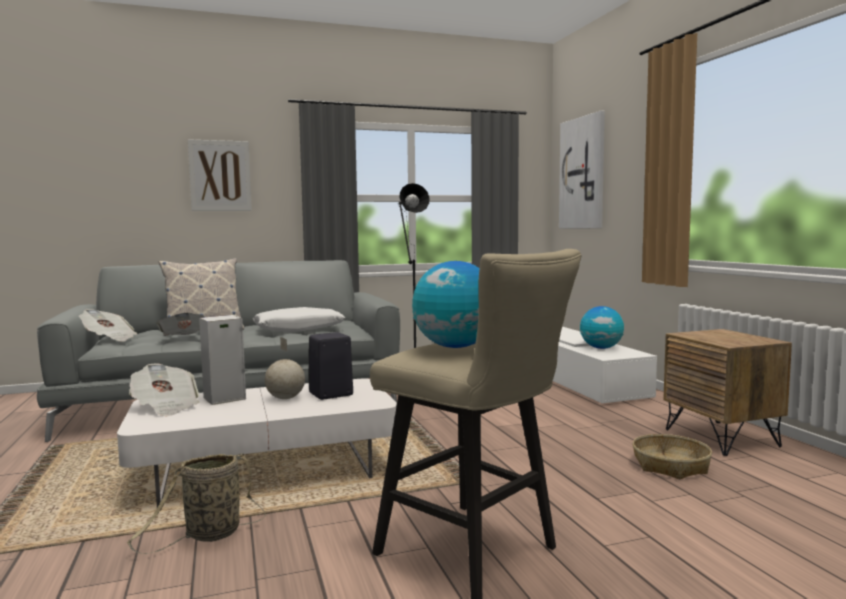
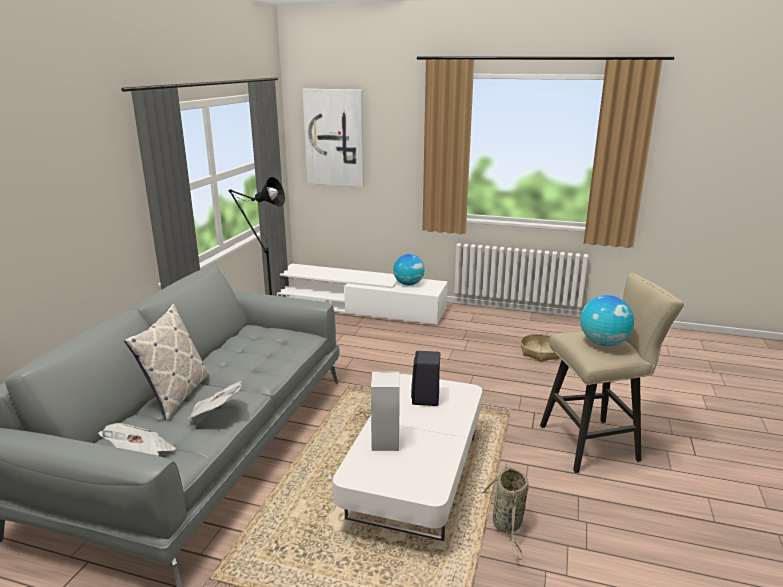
camera: 55 degrees left, 15 degrees up
(166, 407) = (381, 472): newspaper -> none
(220, 176) = (60, 198): picture -> none
(285, 398) = (417, 417): globe -> none
(298, 329) = (257, 353): white pillow -> none
(722, 438) = (520, 325): brown nightstand -> none

